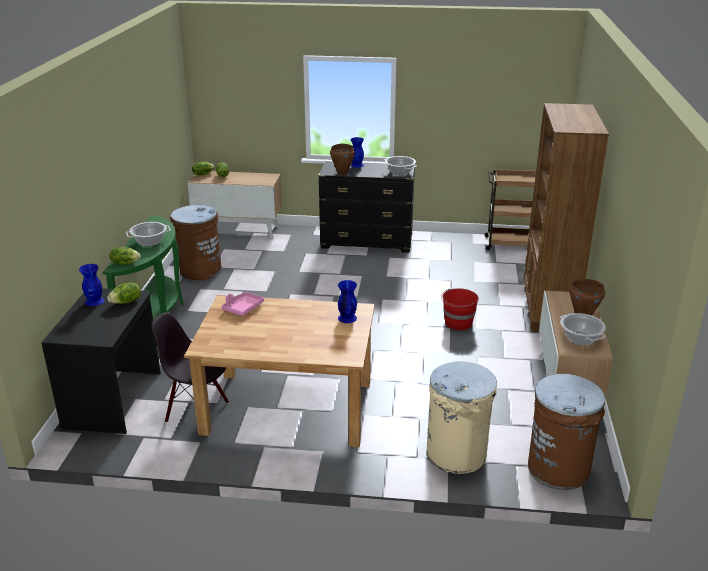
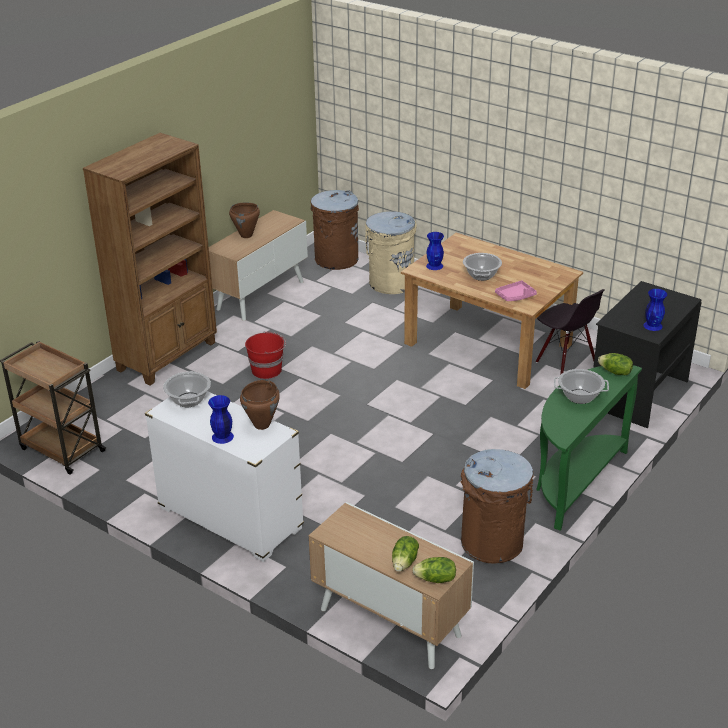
camera: 150 degrees left, 5 degrees up
(126, 302) = (622, 317): lettuce -> none
(367, 243) = (230, 518): black dresser -> white dresser
(580, 339) = (274, 224): cooking pot -> cooking pot (481, 275)

